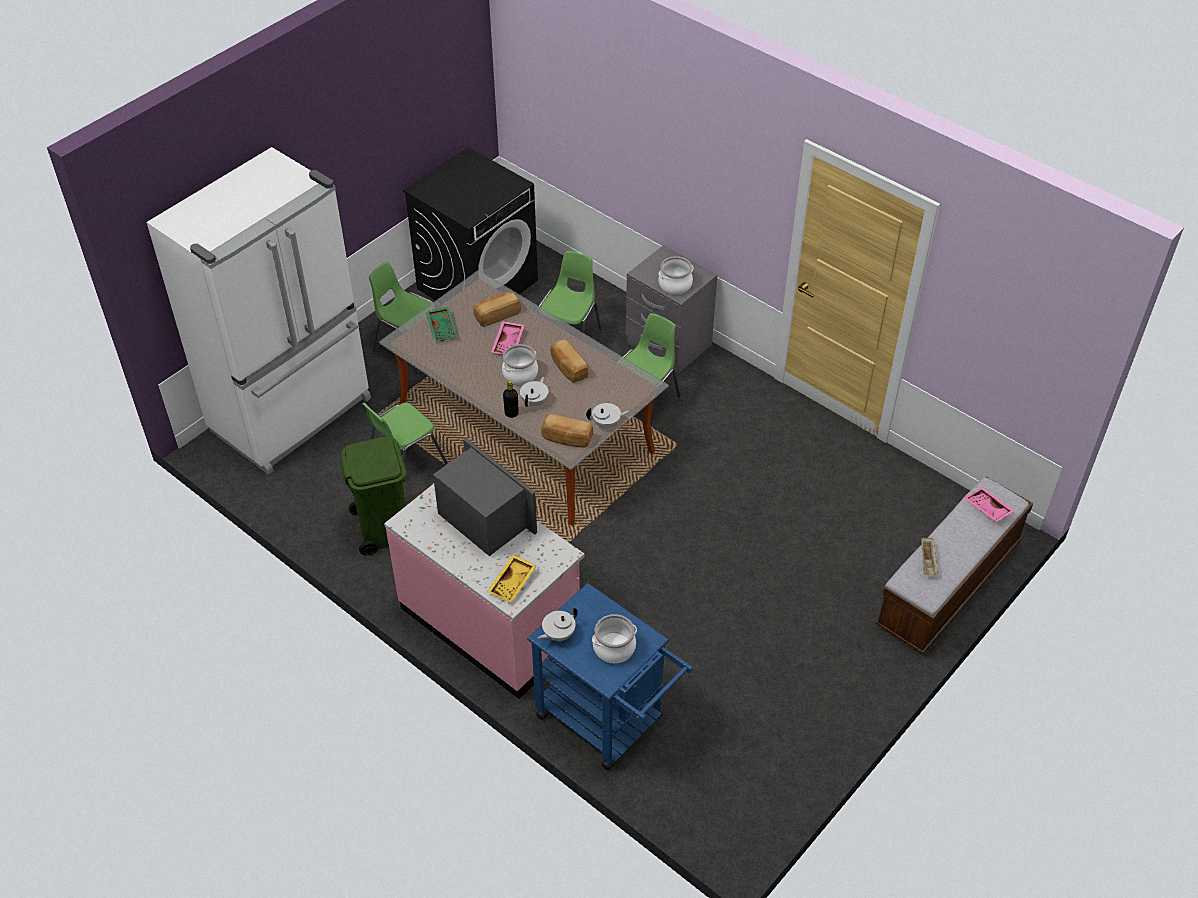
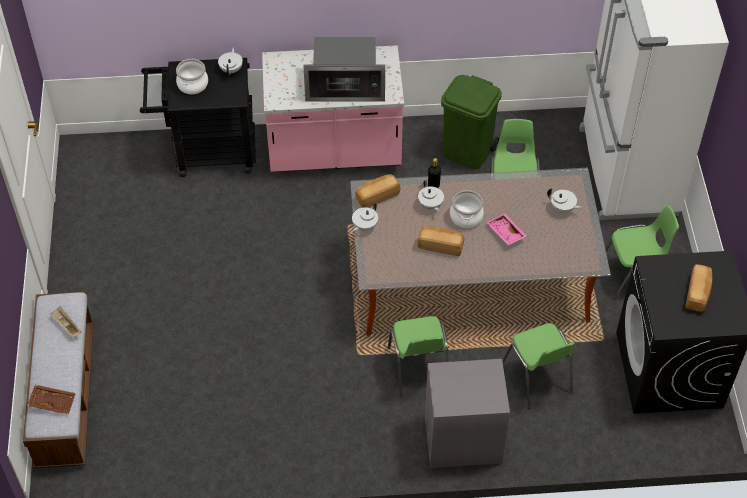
camera: 135 degrees right, 5 degrees up
(443, 328) = (562, 208): green tray -> white teapot
(497, 315) = (543, 247): bread -> bread (698, 294)
(513, 583) = (284, 67): yellow tray -> none
(608, 722) = (207, 152): blue cart -> black cart
(675, 285) = (453, 378): cooking pot -> none
(987, 509) = (53, 402): pink tray -> brown tray

